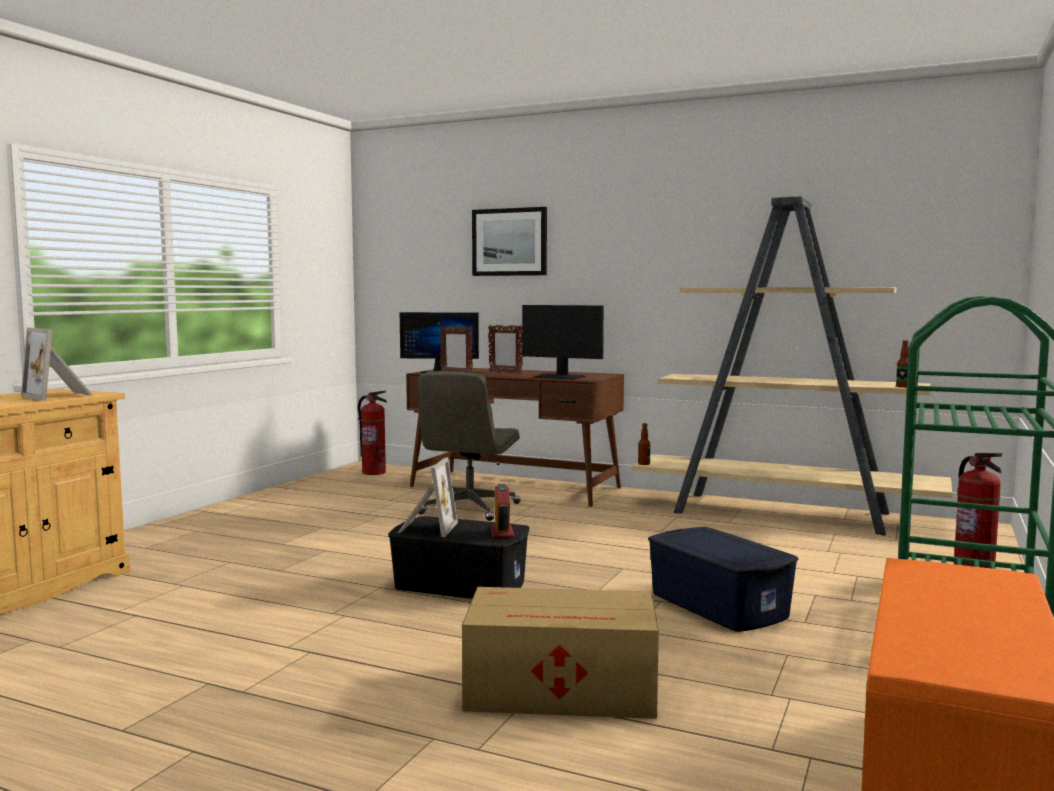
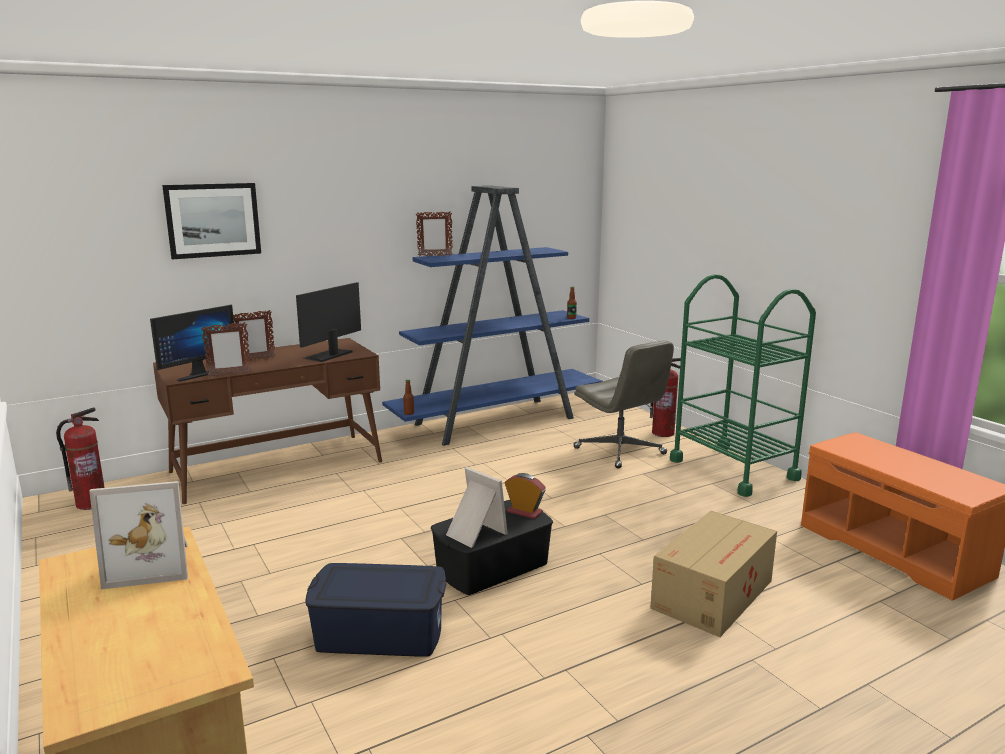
camera: 55 degrees left, 10 degrees up
(469, 509) = (306, 503): grey office chair -> grey office chair (620, 451)
(559, 377) = (328, 355): monitor -> monitor turned 150 degrees clockwise
(715, 286) = (434, 256): none -> picture frame
(719, 605) = (630, 502): blue storage box -> blue storage box (379, 633)
(785, 513) = (497, 421): beige bookcase -> blue bookcase

